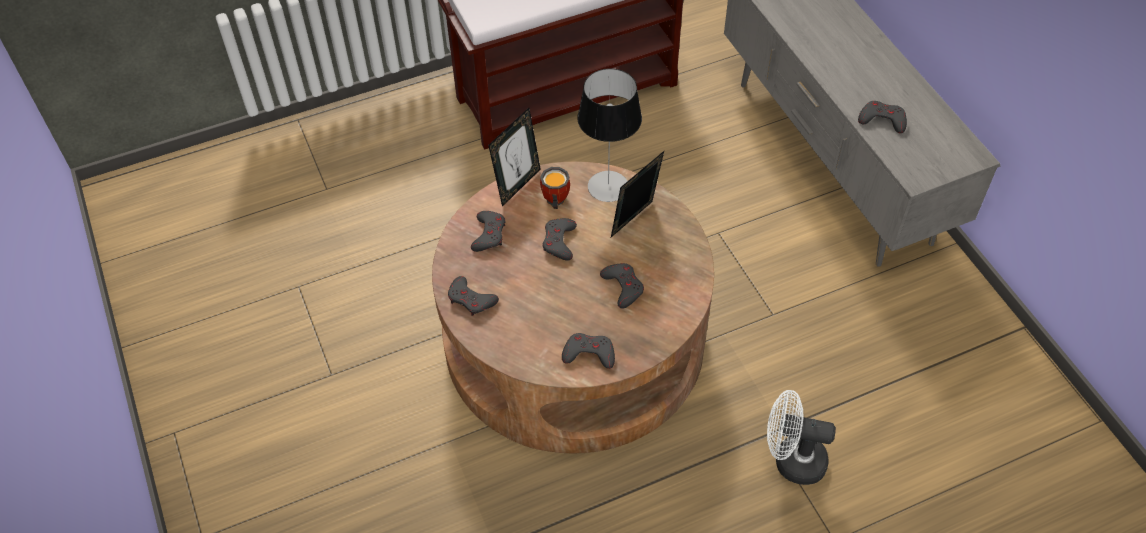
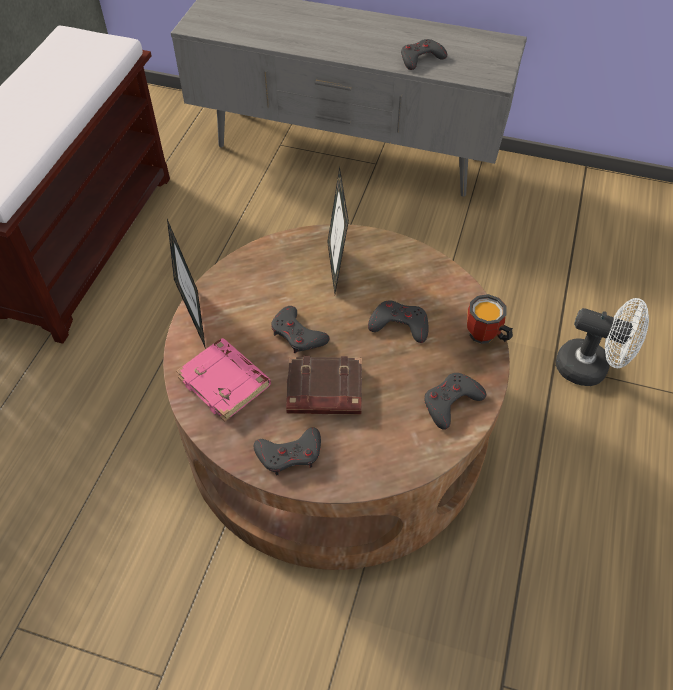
camera: 50 degrees left, 0 degrees up
(489, 234) = (226, 382): grey game controller -> pink book
(530, 284) = (323, 391): none -> brown book
(554, 201) = (246, 306): mug -> mug (484, 338)
(608, 186) = (275, 258): table lamp -> none
(791, 460) = (590, 368): white fan -> white fan turned 120 degrees counterclockwise

